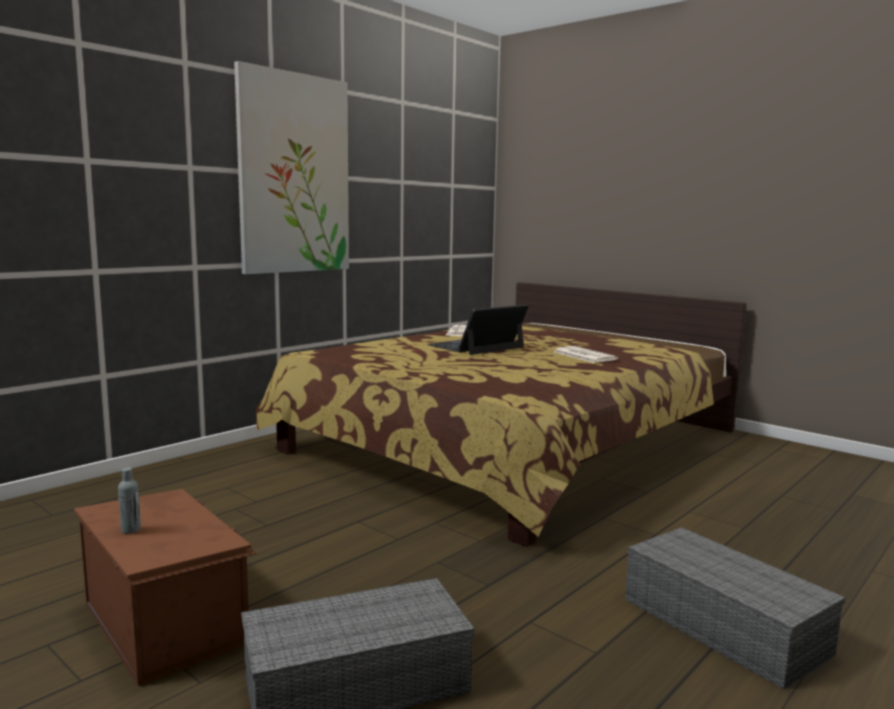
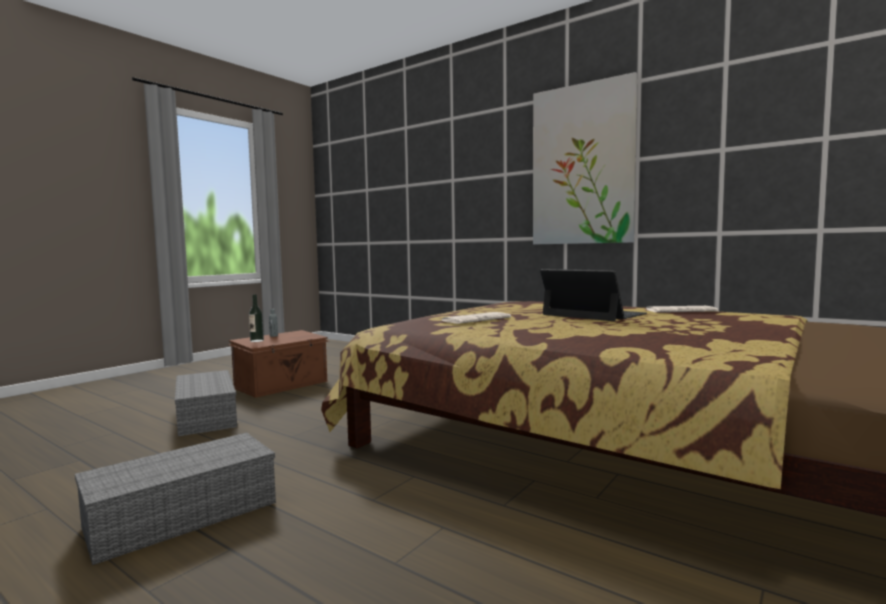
camera: 85 degrees right, 5 degrees down
(176, 542) = (257, 341): none -> bottle
(583, 355) = (592, 333): newspaper -> newspaper (476, 319)

